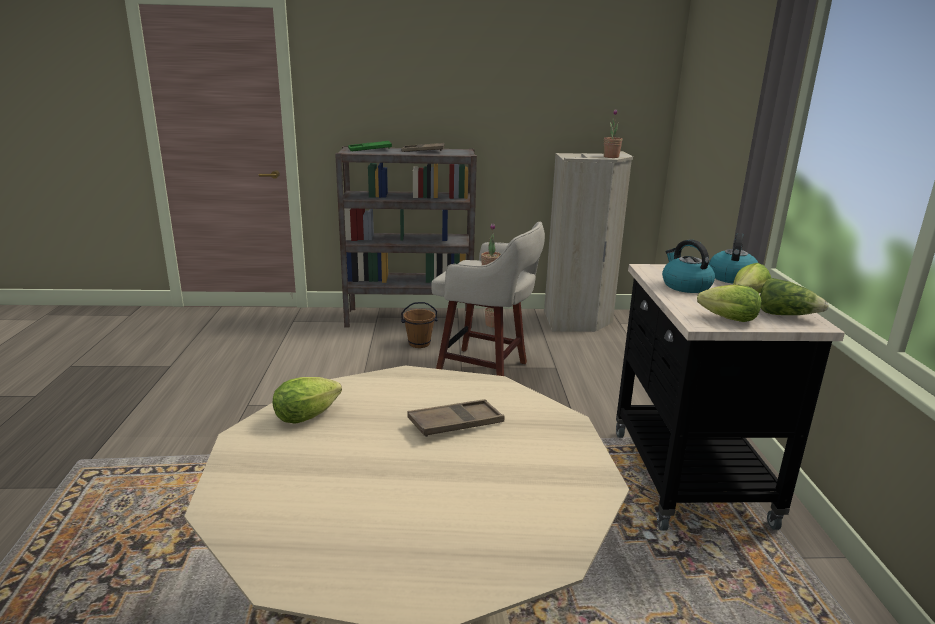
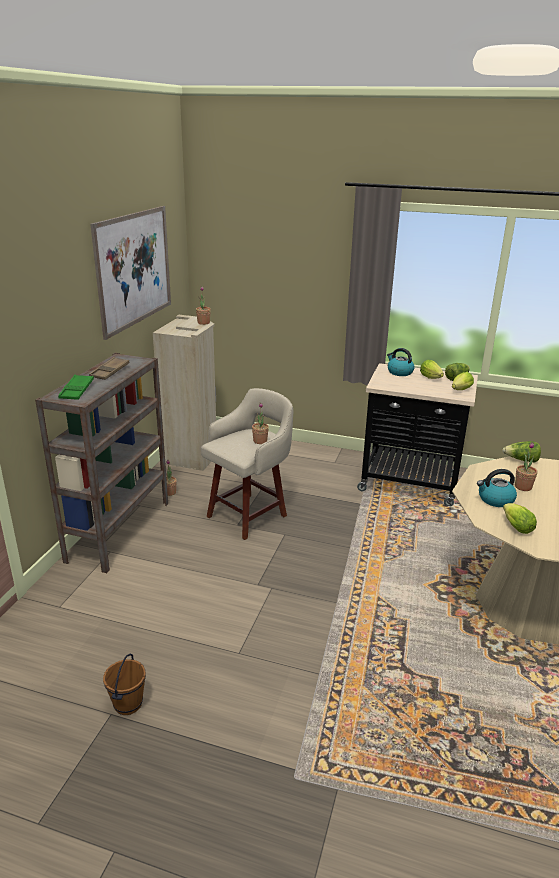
camera: 70 degrees left, 5 degrees up
(419, 343) = (179, 536): brown bucket -> brown bucket (127, 704)
(456, 423) = (523, 487): brown tray -> potted plant
(542, 73) = (134, 269): none -> picture
(569, 423) = (521, 460): none -> lettuce
(685, 286) = (410, 385): kettle -> kettle (495, 500)

